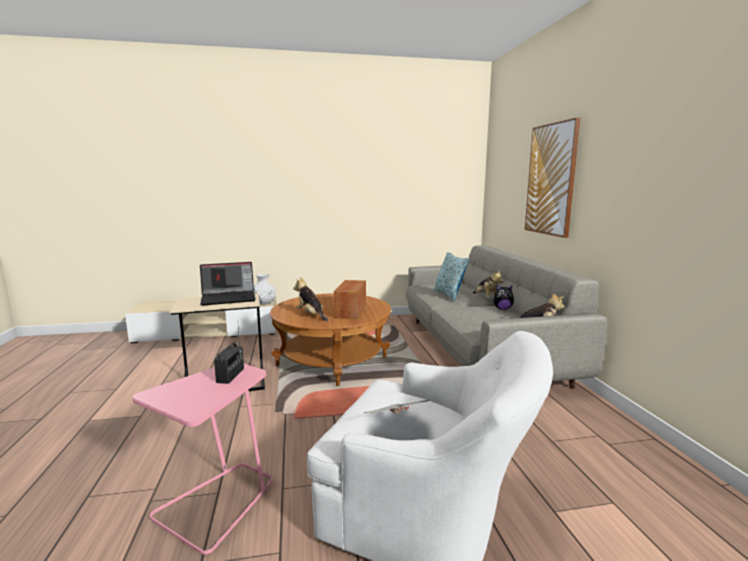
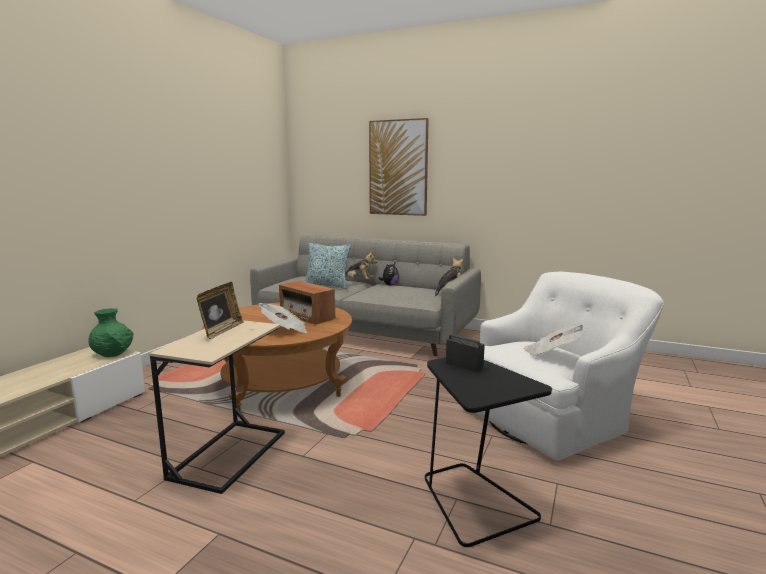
camera: 55 degrees left, 0 degrees up
(217, 503) = (473, 501): pink side table -> black side table
(229, 298) = (221, 331): laptop -> picture frame
(264, 303) = (113, 353): white vase -> green vase
(311, 315) = (285, 330): plush toy -> newspaper

